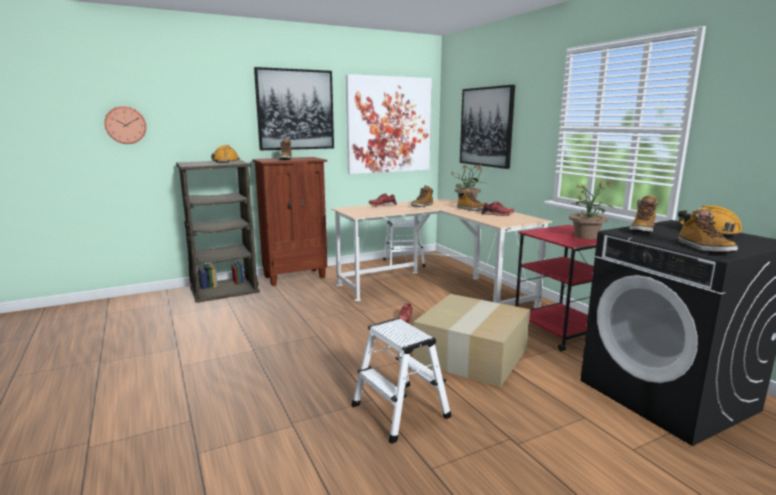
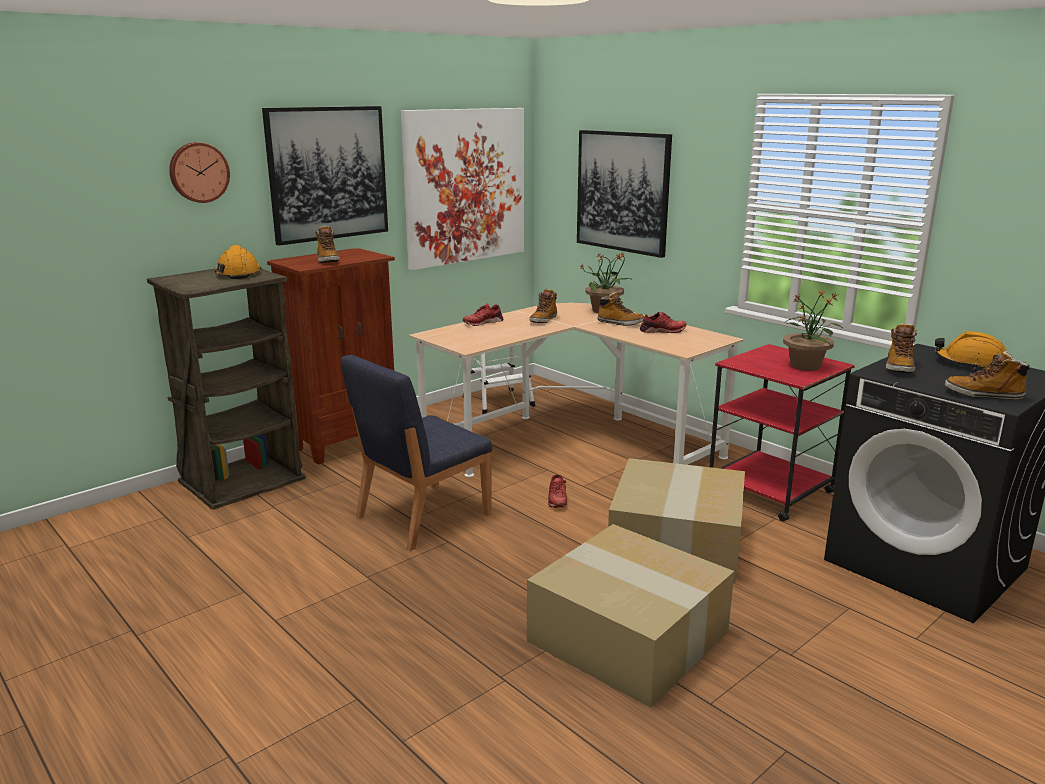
camera: 15 degrees left, 5 degrees up
(125, 125) = (59, 222): wall clock -> wall clock (198, 172)
(311, 319) = (421, 516): none -> blue chair
(400, 411) = (631, 636): white step ladder -> cardboard box
(704, 249) = (983, 395): boot -> boot turned 135 degrees clockwise

